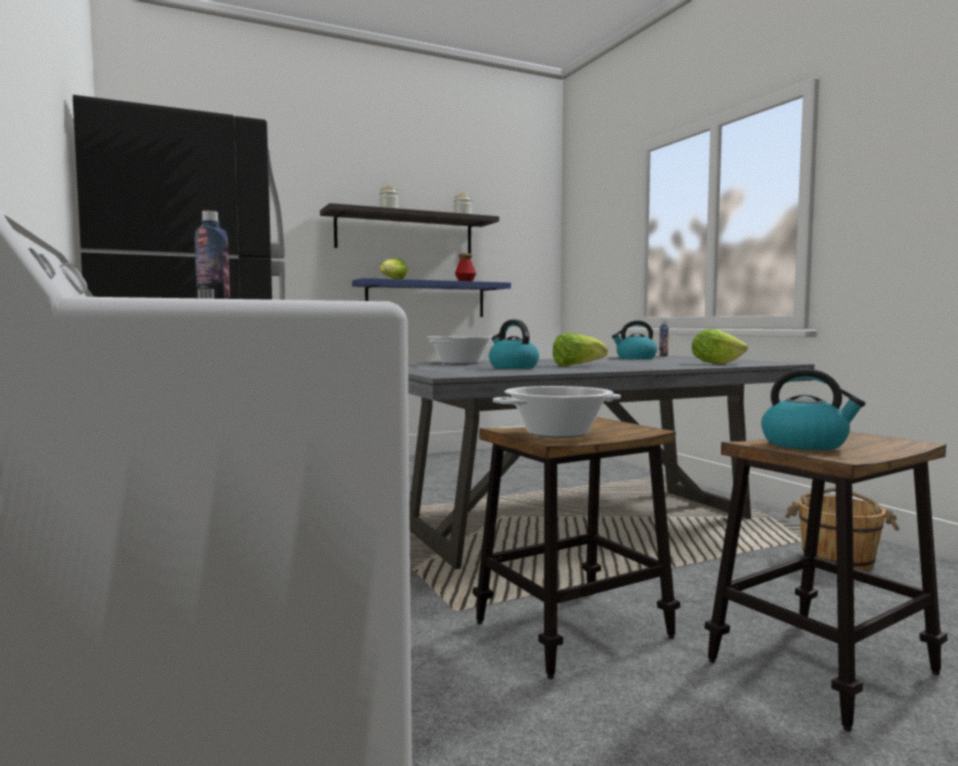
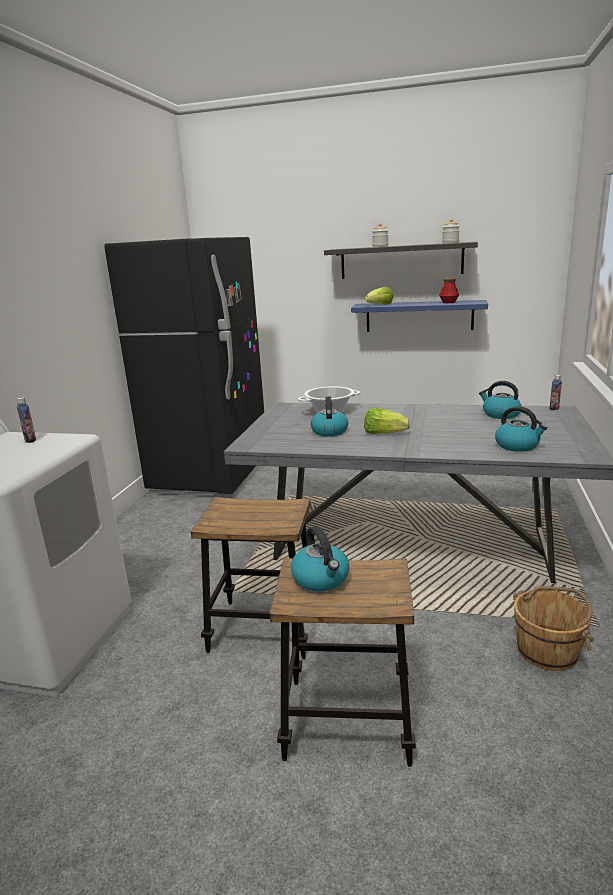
camera: 40 degrees right, 15 degrees up
(558, 433) = (232, 516): cooking pot -> none
(715, 363) = (518, 446): lettuce -> kettle

